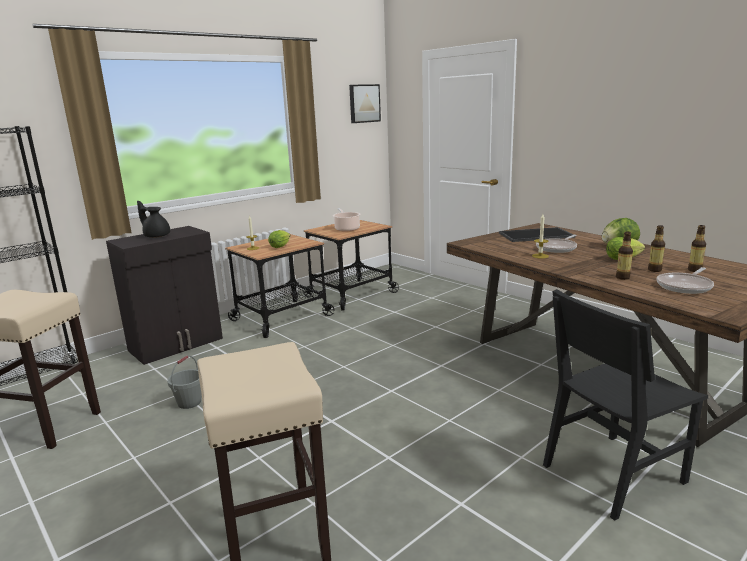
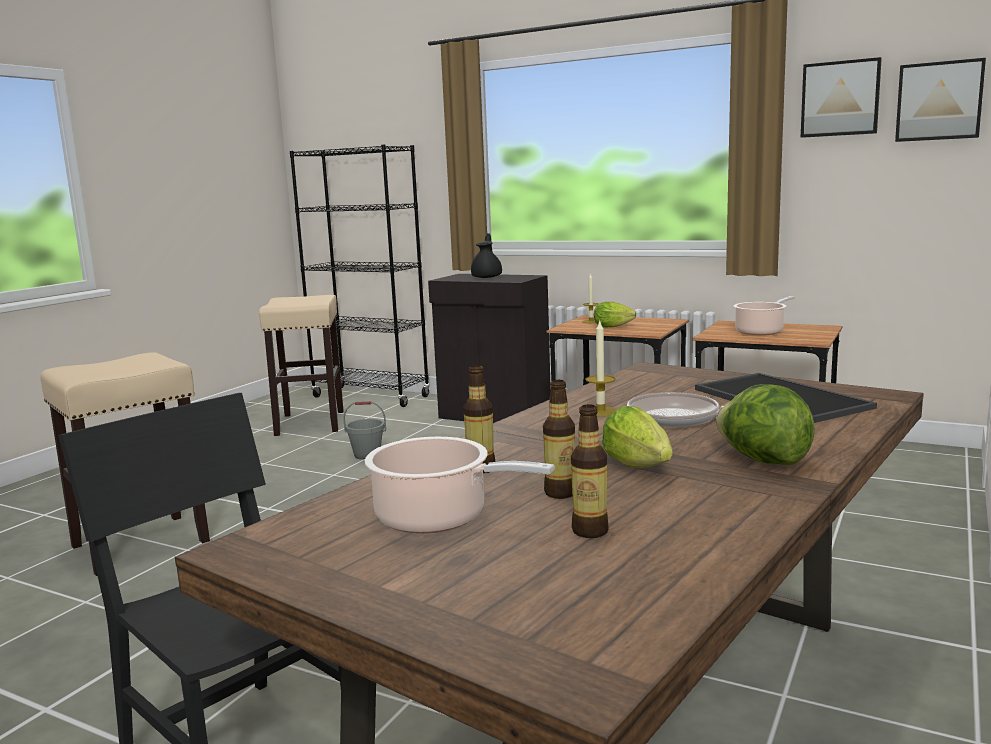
camera: 70 degrees right, 5 degrees down
(328, 100) = (840, 99): none -> picture
(685, 286) = (438, 518): frying pan -> cooking pot

